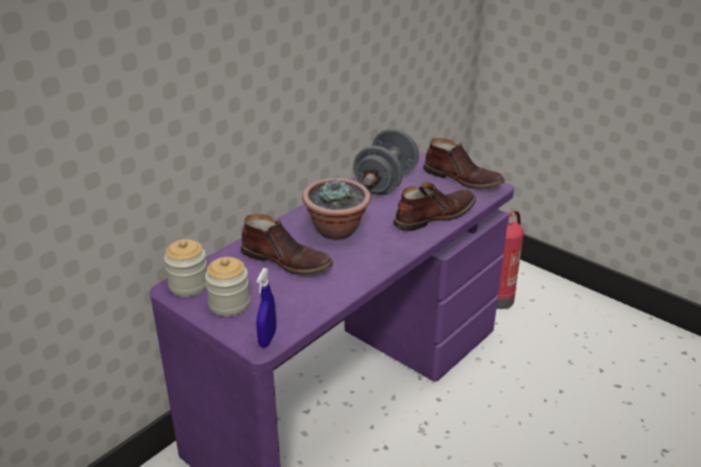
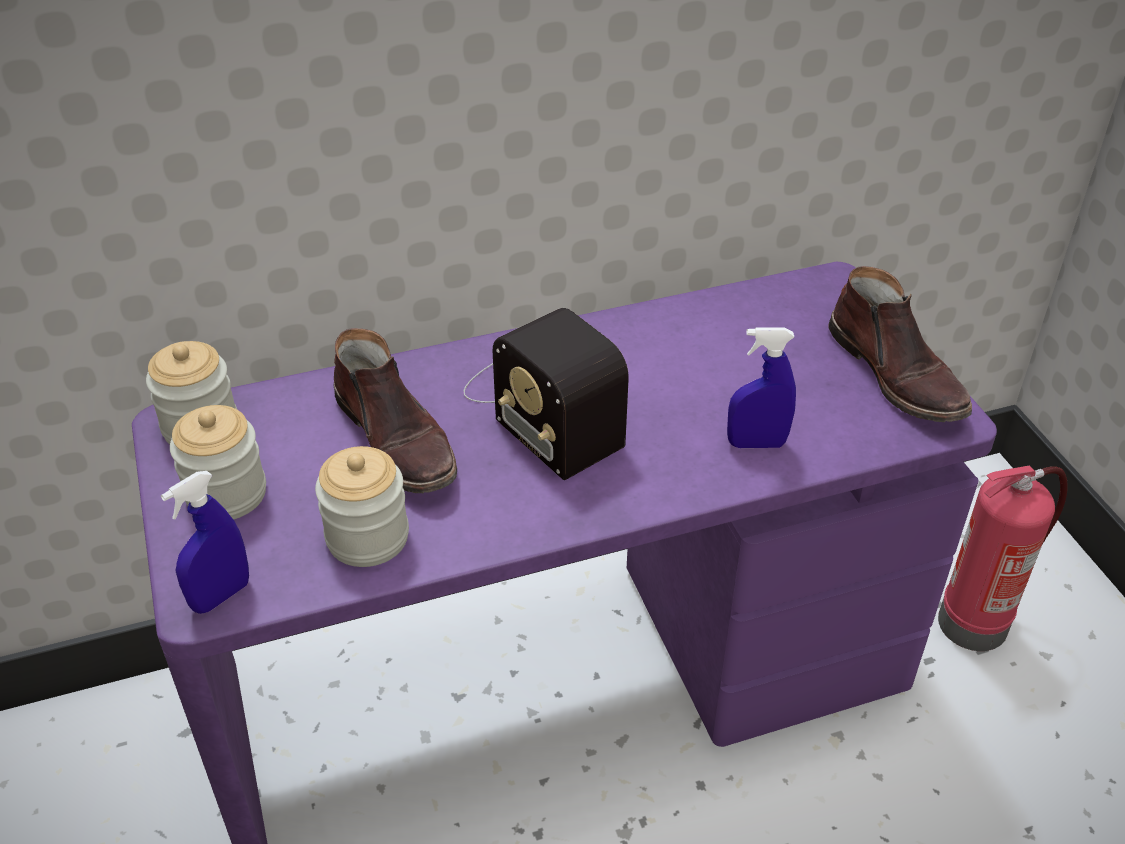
camera: 30 degrees right, 10 degrees up
(310, 297) = (367, 537): none -> jar
(337, 230) = (541, 407): potted plant -> radio
(385, 183) = (727, 331): grey dumbbell -> none
(433, 216) = (756, 443): brown boot -> blue spray bottle

